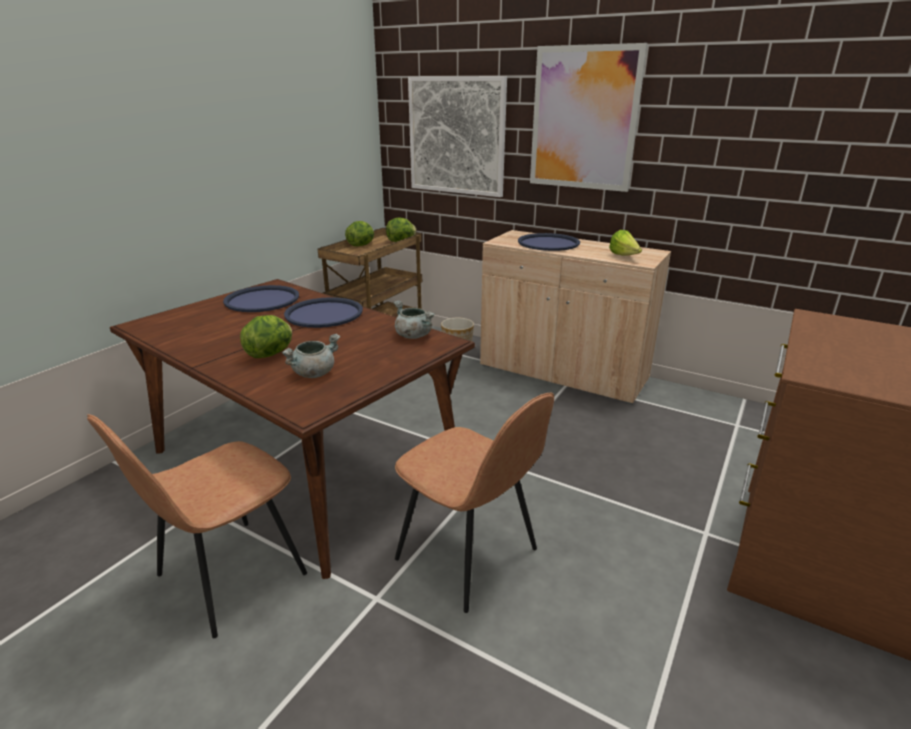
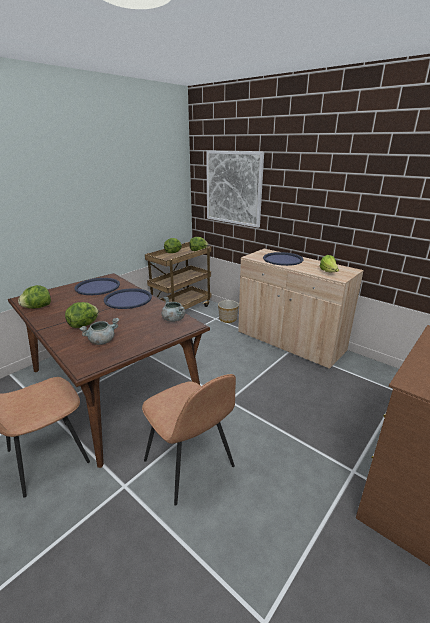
camera: 10 degrees right, 0 degrees up
(173, 335) = (37, 307): none -> lettuce
(584, 119) = (310, 180): picture -> none

